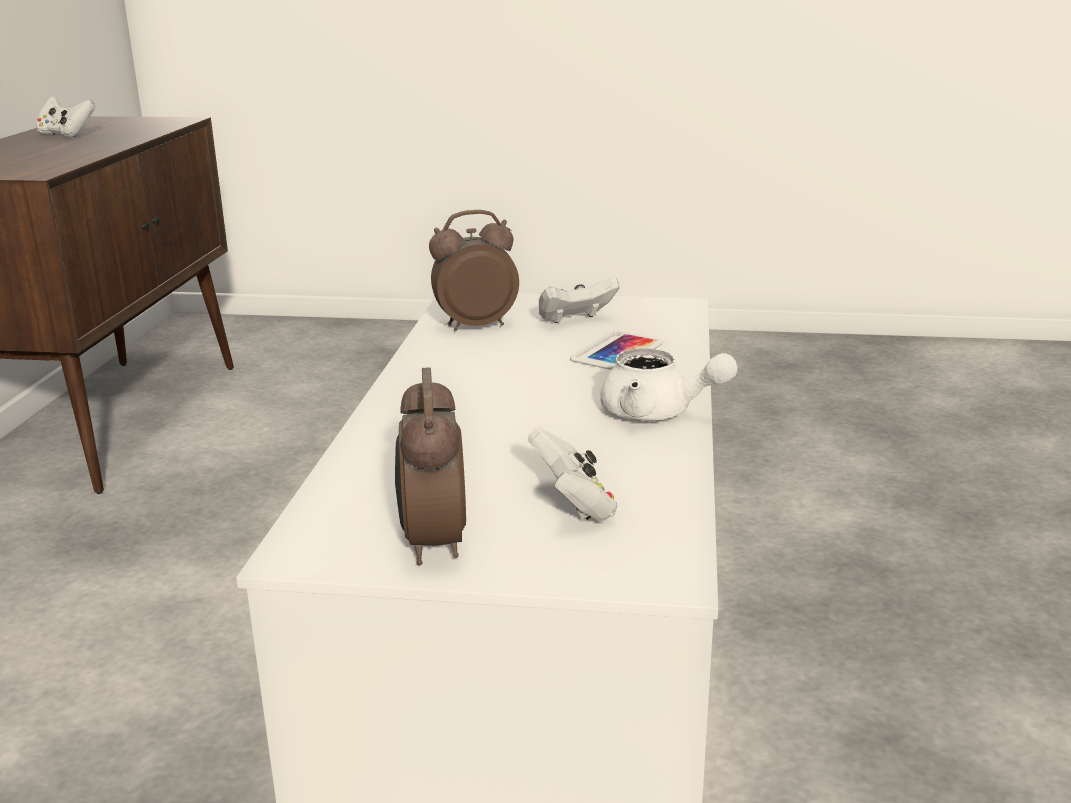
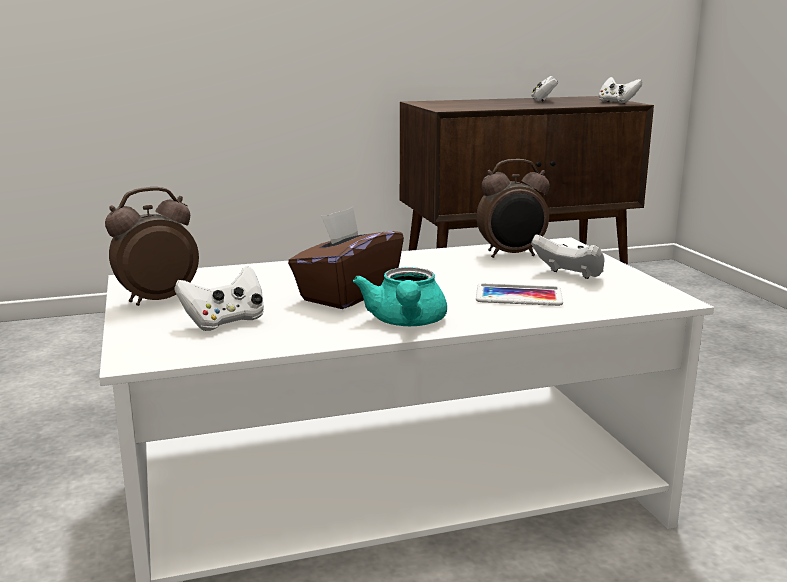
camera: 65 degrees right, 5 degrees down
(162, 121) = (617, 102): none -> white game controller
(475, 326) = (511, 255): alarm clock -> alarm clock turned 120 degrees clockwise
(531, 424) = (347, 294): none -> brown tissue box
(658, 413) = (406, 323): white teapot -> turquoise teapot

